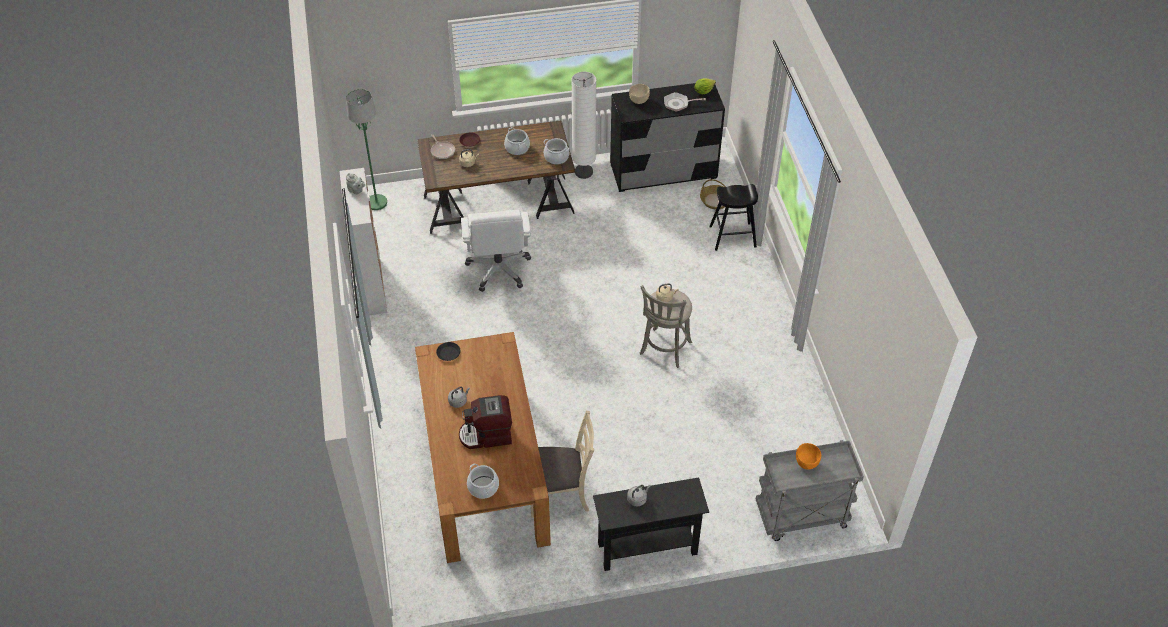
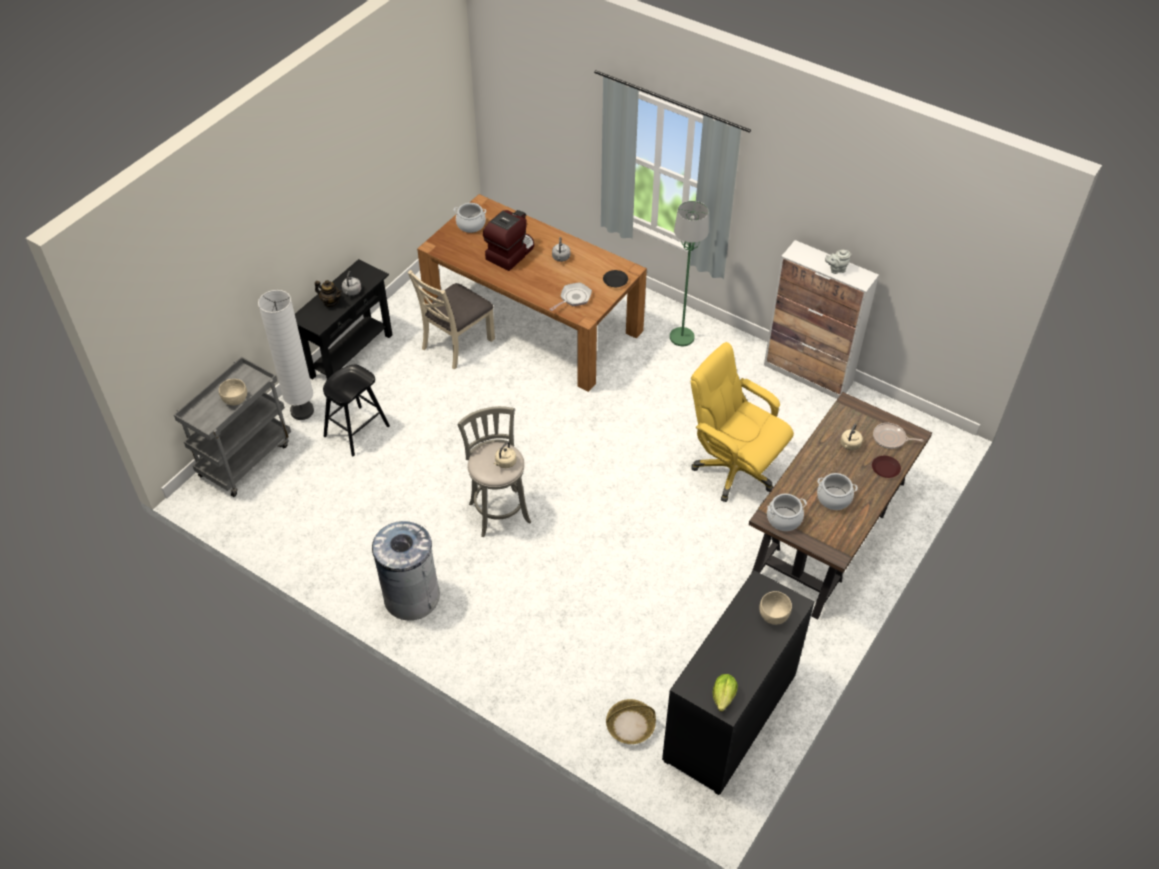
camera: 135 degrees right, 0 degrees up
(377, 202) = (927, 444): green floor lamp -> green floor lamp (681, 337)
(499, 269) = (733, 469): white office chair -> yellow office chair
(583, 172) = (805, 641): white floor lamp -> white floor lamp (302, 411)
(662, 502) = (331, 302): none -> teapot
(678, 104) = (727, 650): frying pan -> frying pan (573, 298)
(732, 236) = (562, 691): black stool -> black stool (356, 431)
(768, 339) = (411, 596): none -> grey trash can
(806, 463) = (236, 400): orange bowl -> beige bowl

